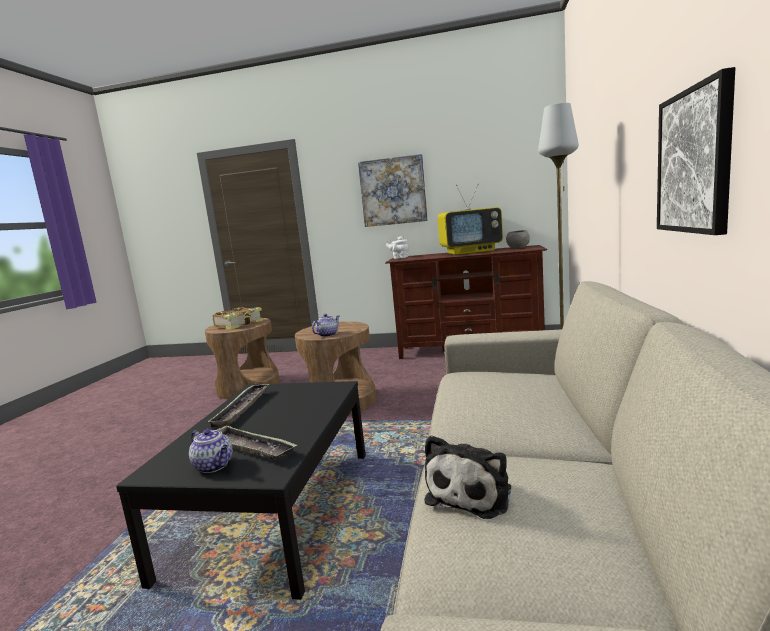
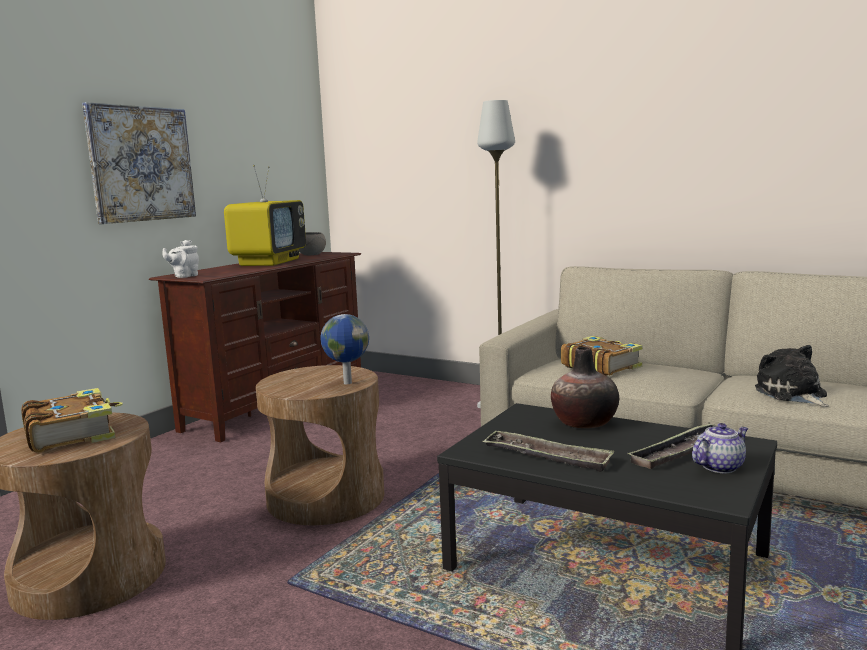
camera: 70 degrees left, 0 degrees up
(315, 407) = (584, 422): none -> vase
(328, 335) = (347, 383): teapot -> globe
(472, 493) = (792, 394): plush toy -> plush toy turned 150 degrees counterclockwise
(491, 386) = (600, 366): none -> book
(694, 161) = (682, 171): picture -> none

